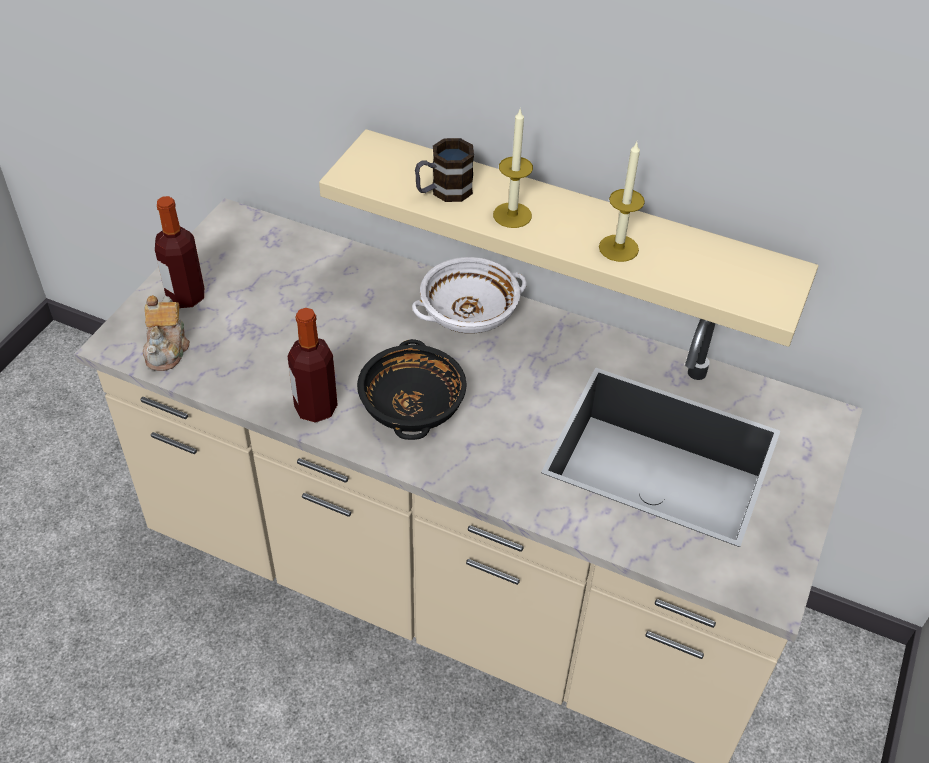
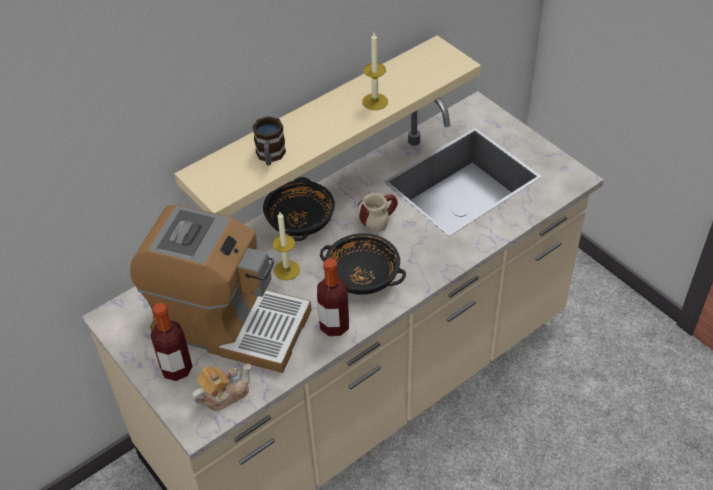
camera: 60 degrees left, 0 degrees up
(167, 349) = (224, 394): teapot -> teapot turned 60 degrees counterclockwise
(272, 313) = (229, 323): none -> coffee machine
(468, 314) = (300, 221): white bowl -> black bowl
(512, 215) = (315, 134): candle -> candle (287, 270)
(523, 383) = (376, 218): none -> mug

